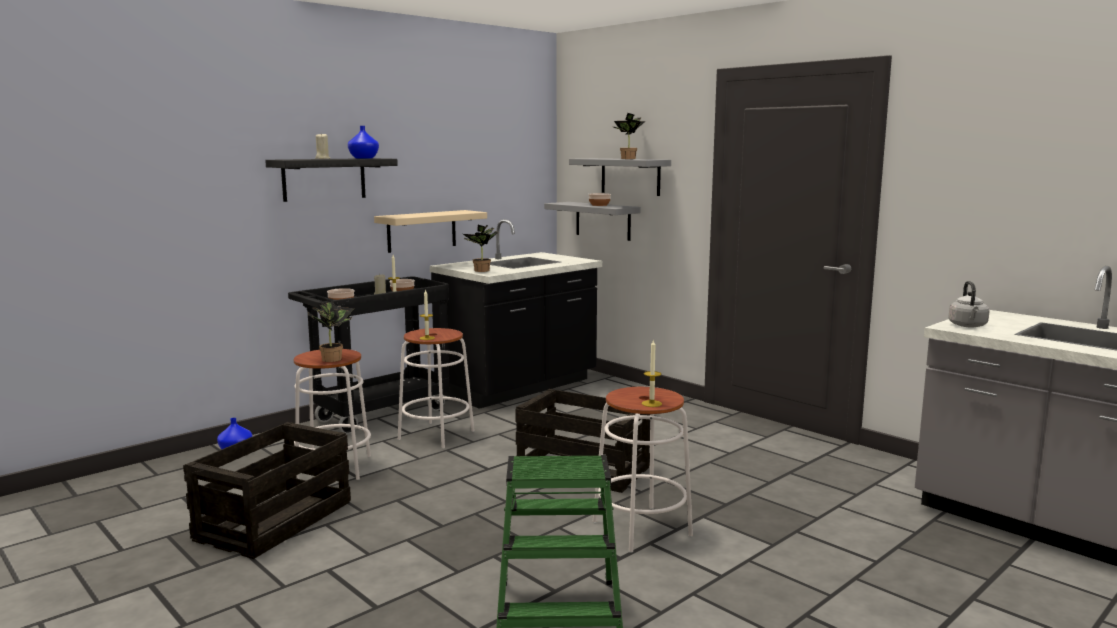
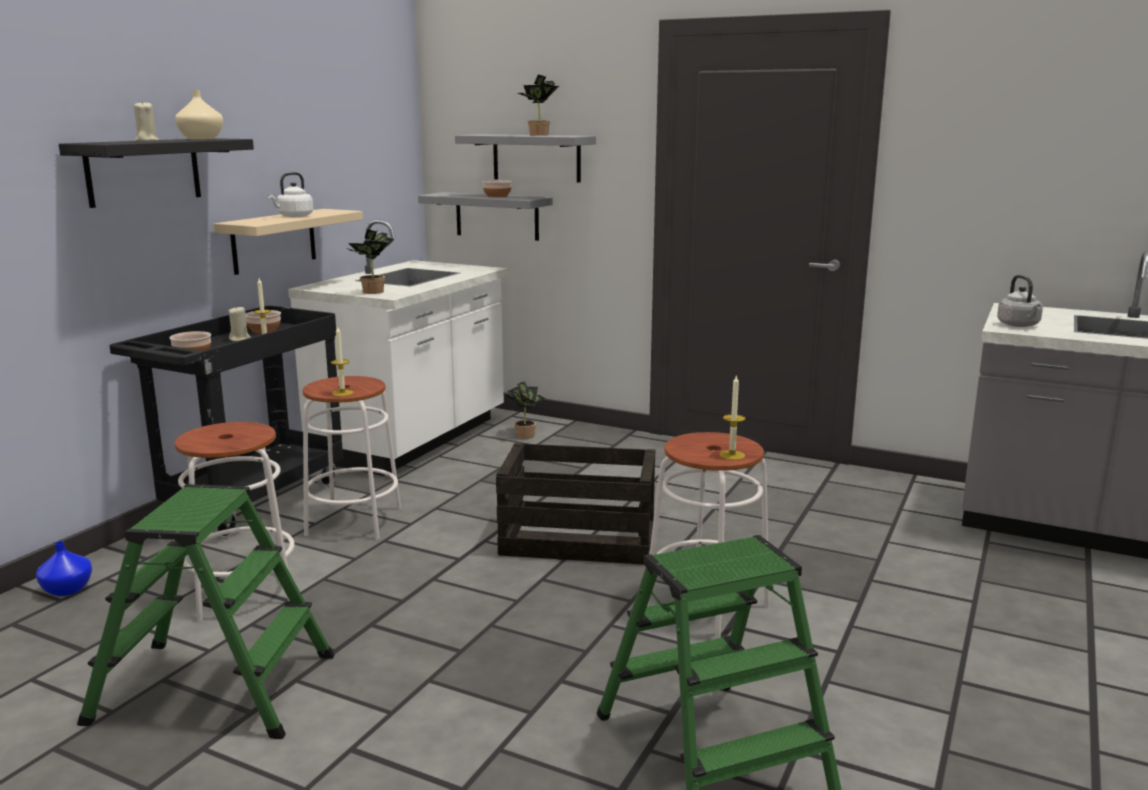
camera: 20 degrees left, 5 degrees up
(275, 520) = (213, 688): crate -> green step ladder
(333, 358) = (238, 439): potted plant -> potted plant (524, 435)
(364, 158) = (202, 139): blue vase -> beige vase
(432, 214) = (294, 216): none -> white kettle
(519, 387) = (413, 439): black counter -> white counter

